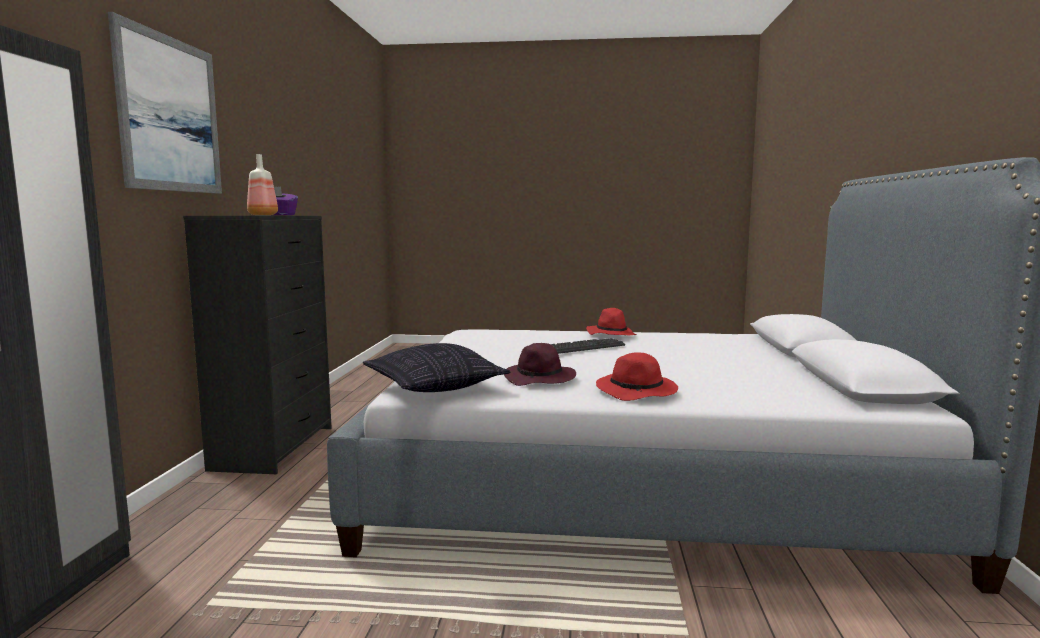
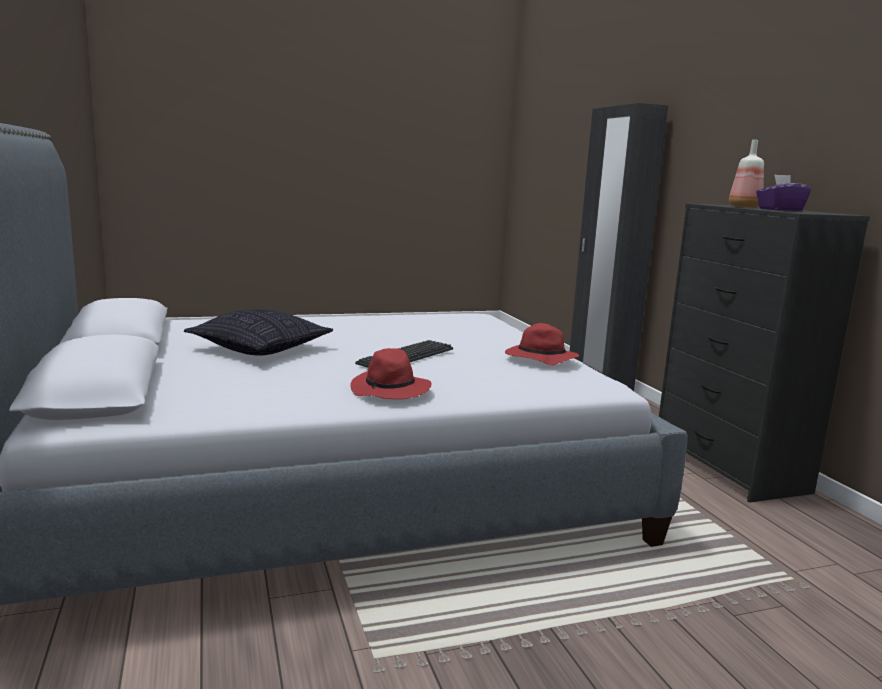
camera: 155 degrees right, 5 degrees up
(170, 114) = (771, 111): picture -> none
(434, 387) = (467, 317): pillow -> pillow (261, 349)
(540, 379) = (403, 326): purple hat -> none
(637, 392) = (322, 321): red hat -> red hat (539, 359)

